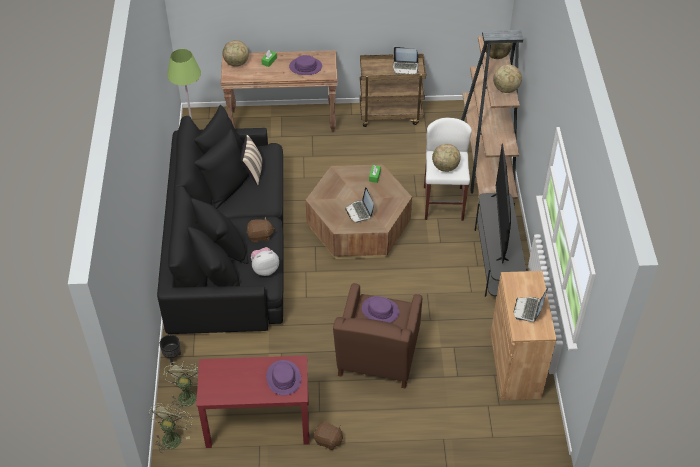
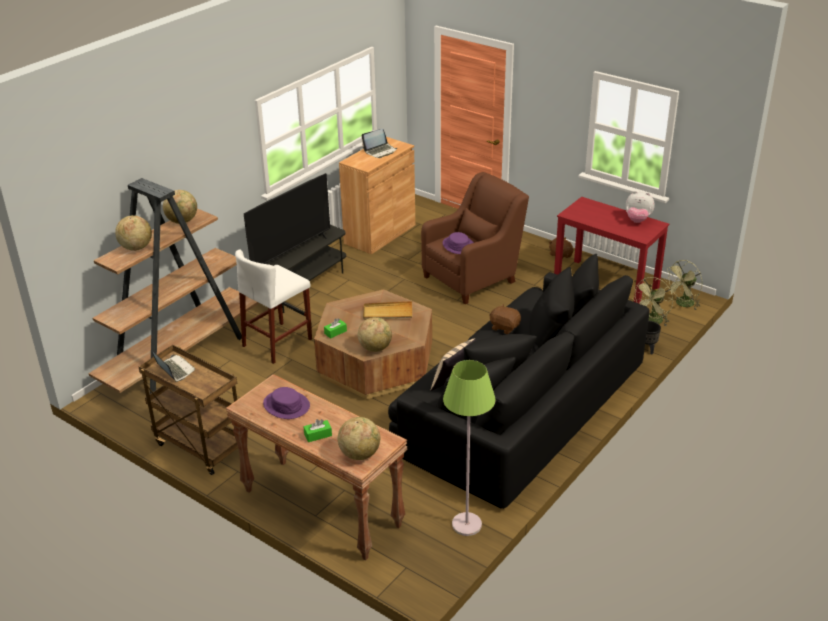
camera: 140 degrees left, 15 degrees down
(265, 269) = (526, 303): plush toy -> plush toy (637, 220)
(284, 378) = (587, 211): purple hat -> none
(360, 212) = (387, 313): laptop -> beige tray
(445, 167) = (282, 277): globe -> globe (375, 348)

